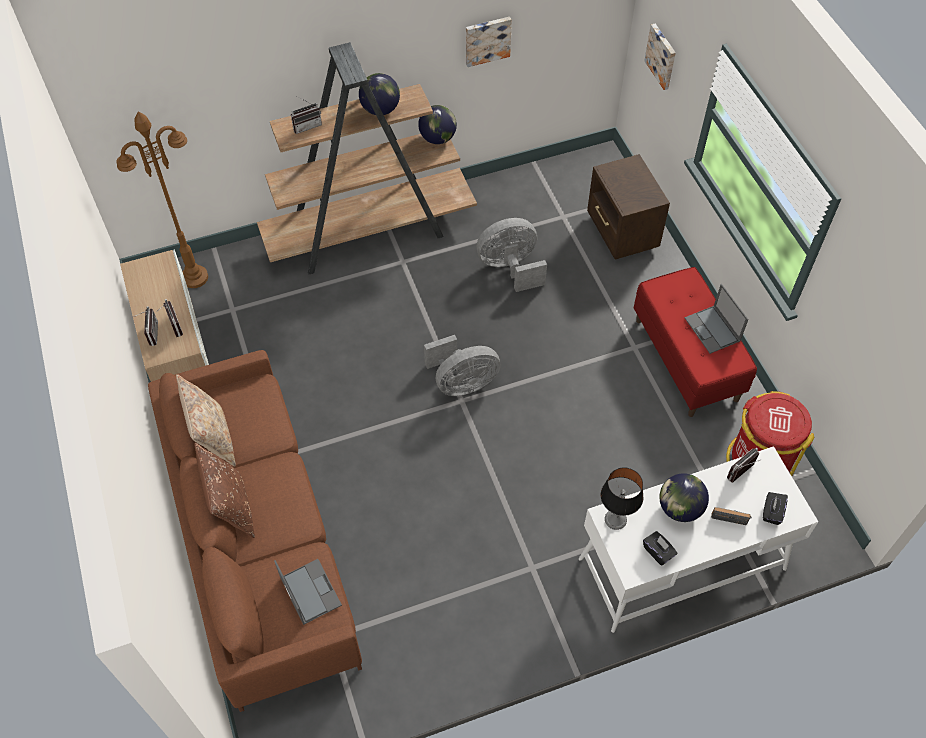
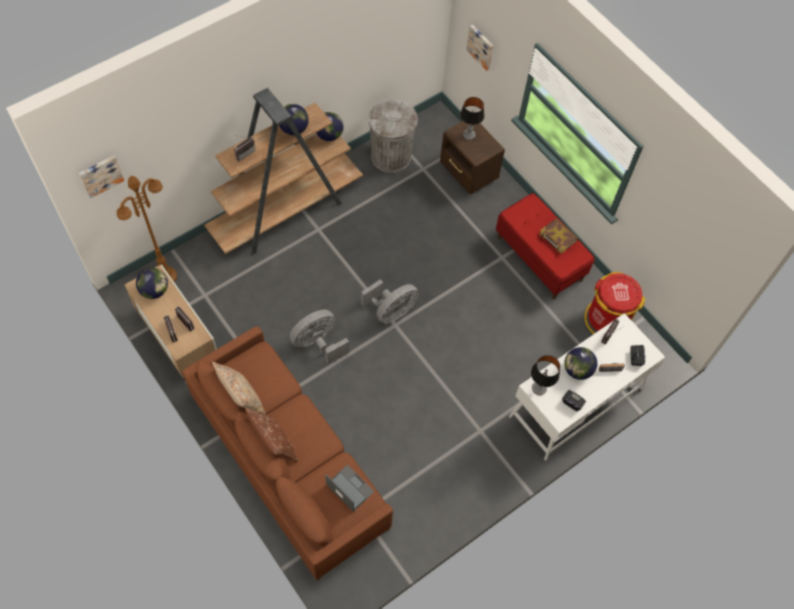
camera: 20 degrees left, 5 degrees up
(153, 279) = (154, 290): none -> globe
(487, 40) = (355, 59): picture -> picture (100, 175)
(510, 268) = (398, 217): grey fan -> grey fan (318, 343)
(526, 194) = (391, 156): none -> grey trash can
(626, 176) = (469, 134): none -> table lamp
(712, 330) = (558, 237): laptop -> book

